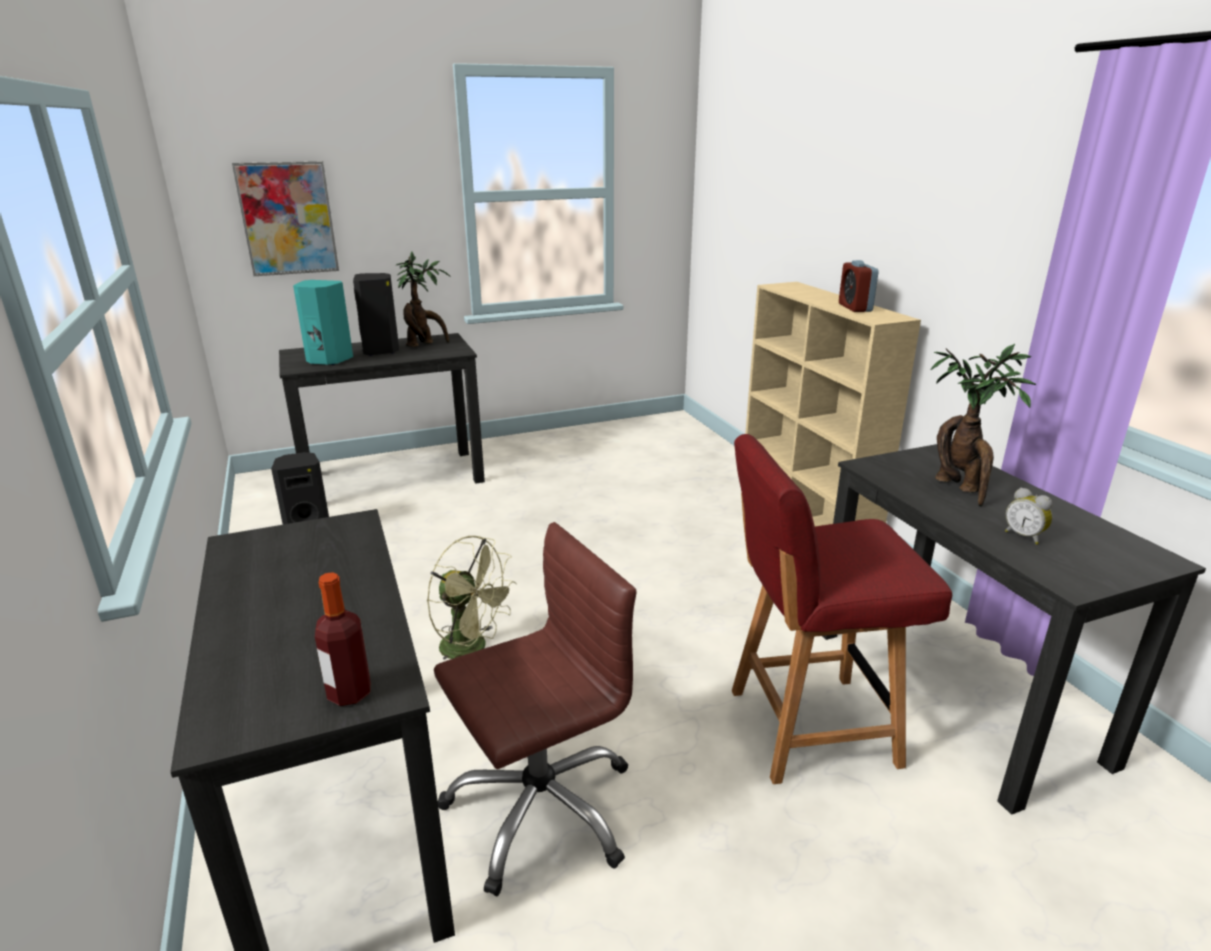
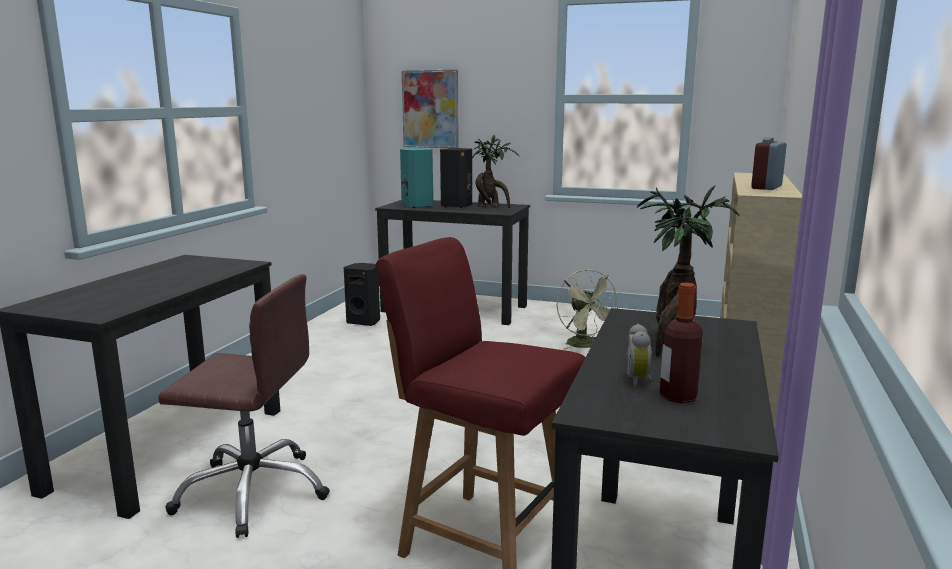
camera: 40 degrees right, 10 degrees down
(349, 693) = (89, 310): bottle -> bottle (678, 397)
(473, 648) = (351, 405): green fan -> green fan (585, 345)

